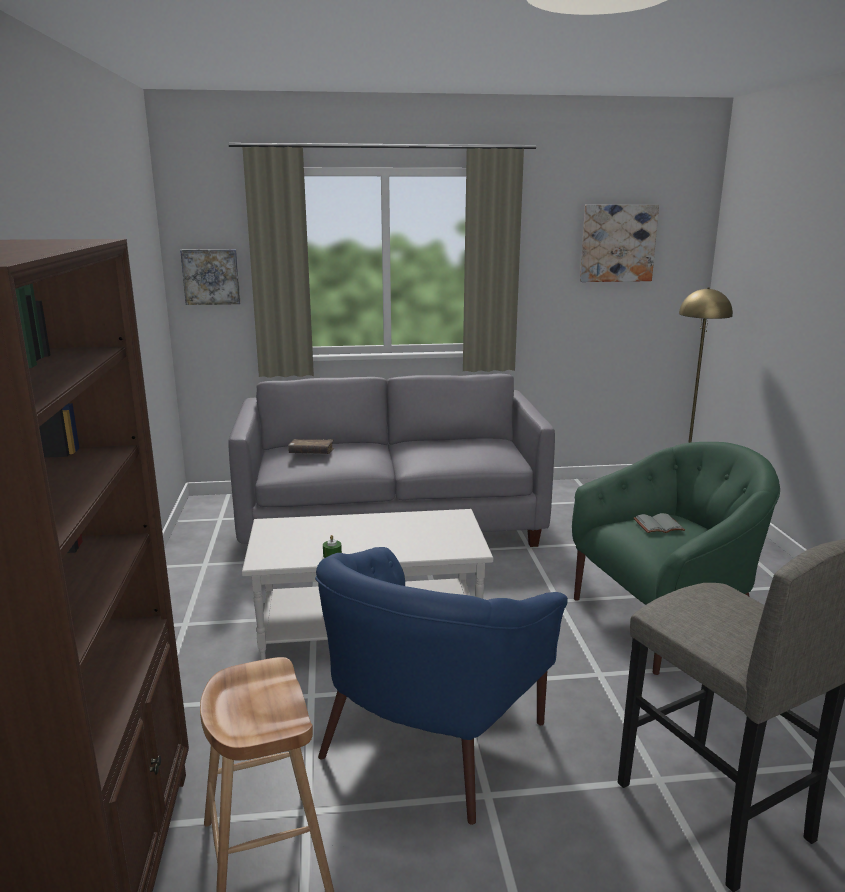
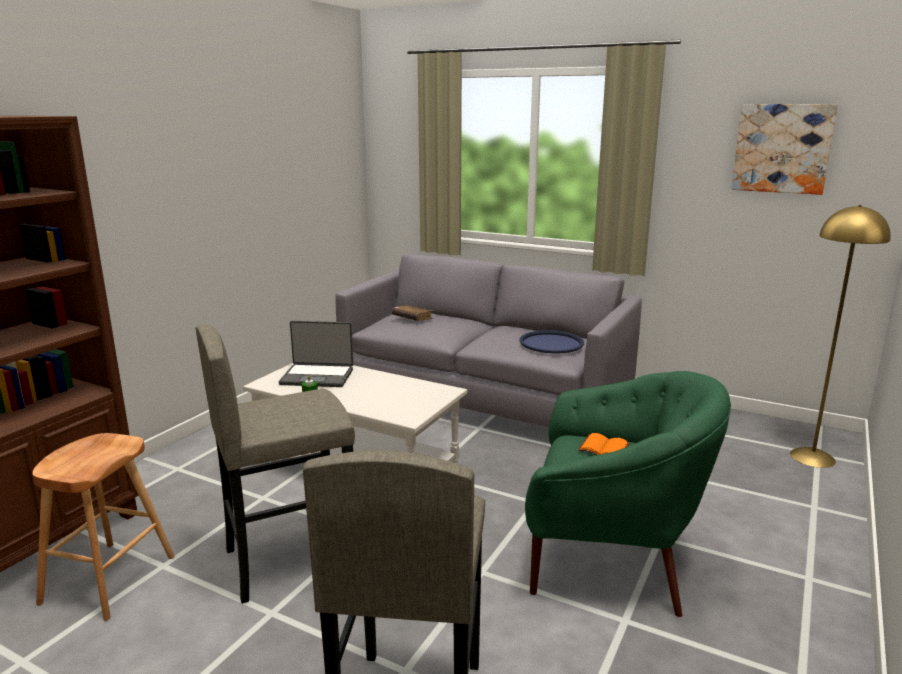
camera: 35 degrees right, 0 degrees up
(211, 276) = (396, 163): picture -> none
(309, 537) = (317, 376): none -> laptop
(430, 739) = (290, 559): blue armchair -> grey stool
(479, 448) = (551, 343): none -> blue tray
(658, 525) = (605, 448): grey book -> orange book

